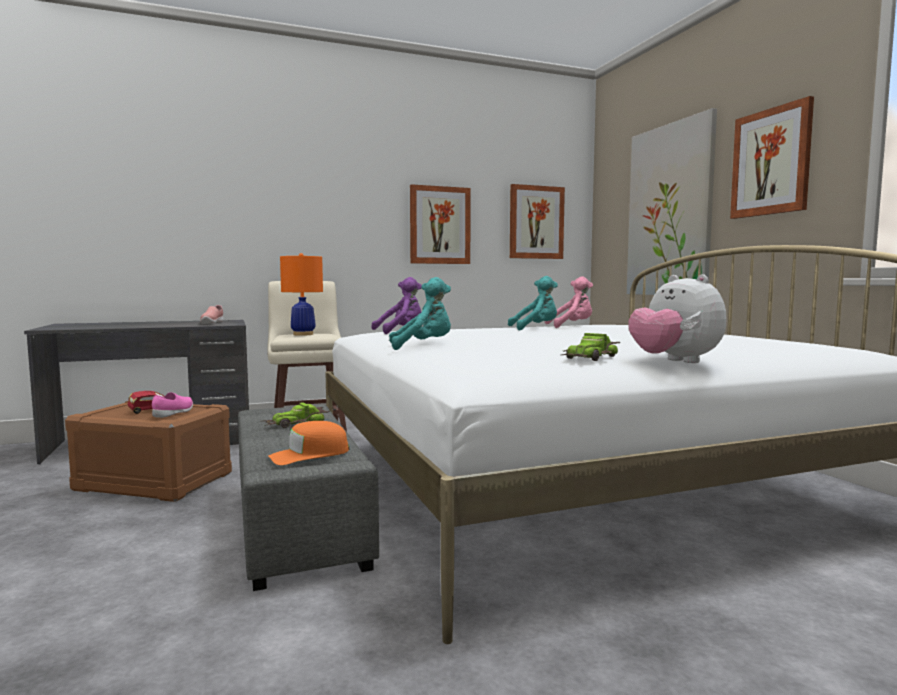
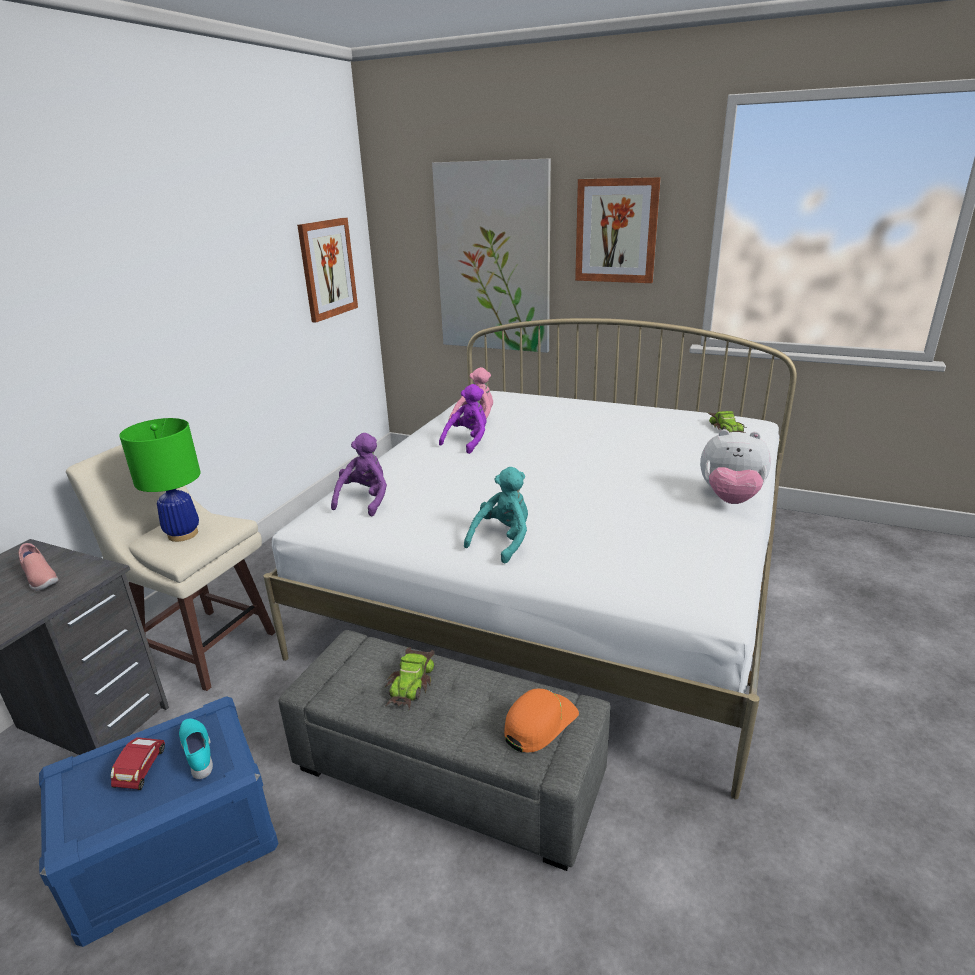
camera: 45 degrees left, 20 degrees up
(153, 482) = (174, 847): brown storage box -> blue storage box
(174, 413) = (199, 753): pink shoe -> turquoise shoe
(303, 334) = (183, 534): orange table lamp -> green table lamp
(309, 455) = (540, 723): orange cap -> orange cap turned 150 degrees counterclockwise
(439, 225) = (238, 302): picture -> none
(536, 328) = (468, 441): turquoise plush toy -> purple plush toy
(590, 357) = (695, 520): toy car -> toy car (727, 429)

